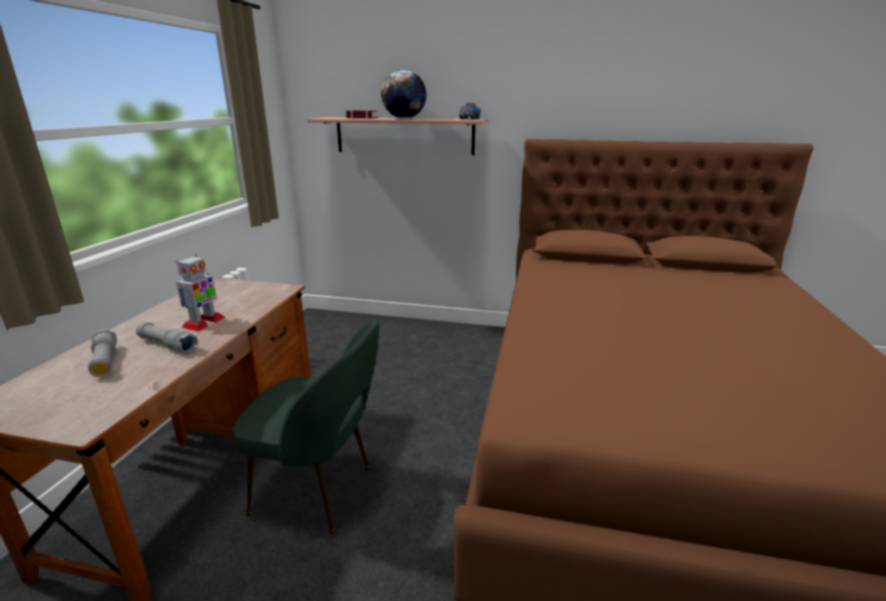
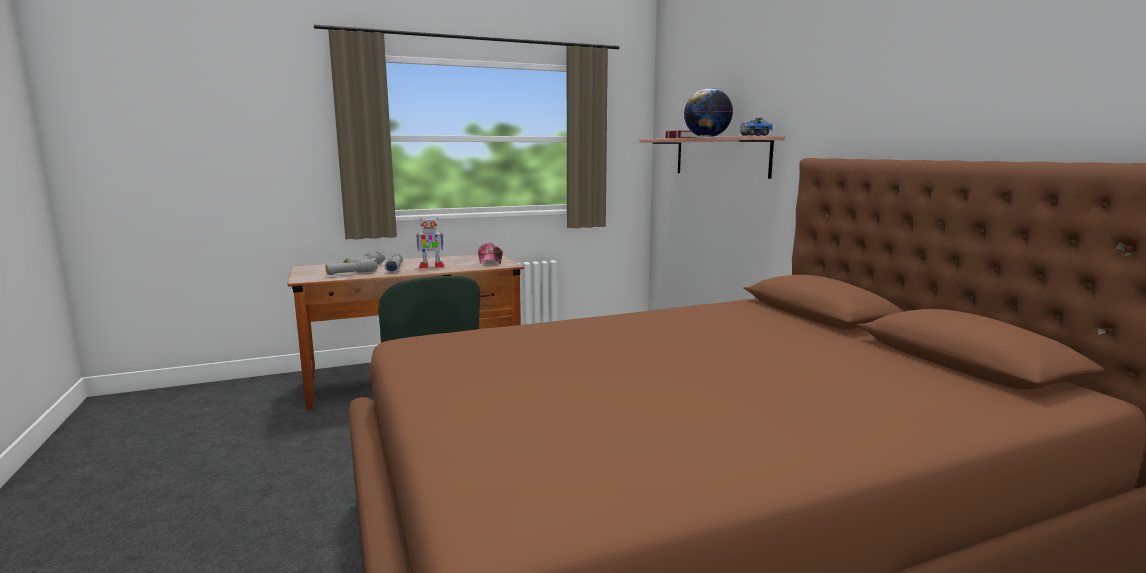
camera: 55 degrees right, 10 degrees down
(131, 379) = (352, 273): none -> grey flashlight
(246, 290) = (490, 261): none -> cap

